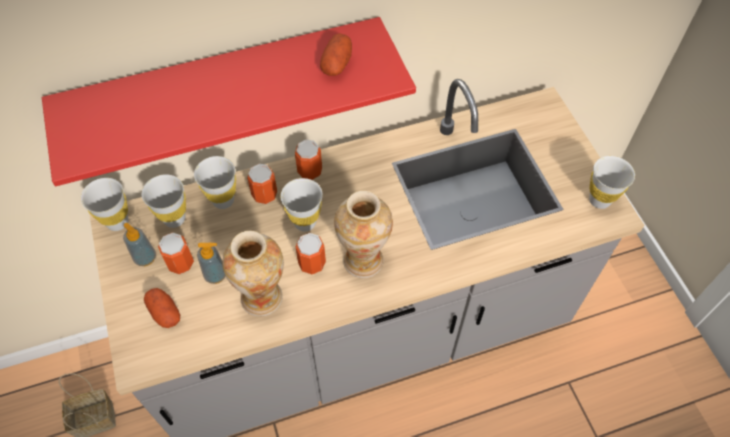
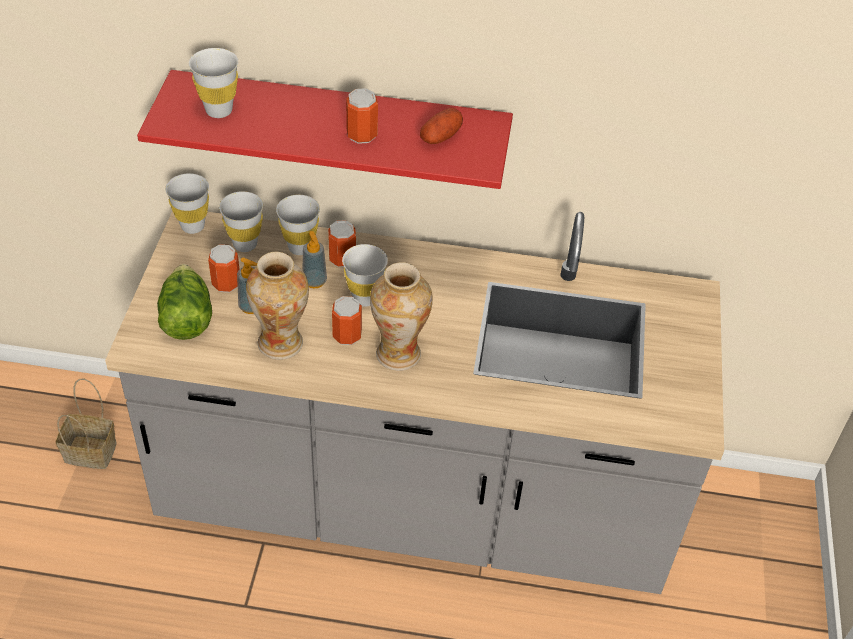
camera: 25 degrees right, 10 degrees down
(145, 258) = (198, 266): soap dispenser -> soap dispenser (314, 281)
(165, 313) = (186, 317): potato -> lettuce
(310, 171) = (400, 256): can -> can (362, 135)
(599, 200) = (689, 406): white cup -> white cup (219, 110)

